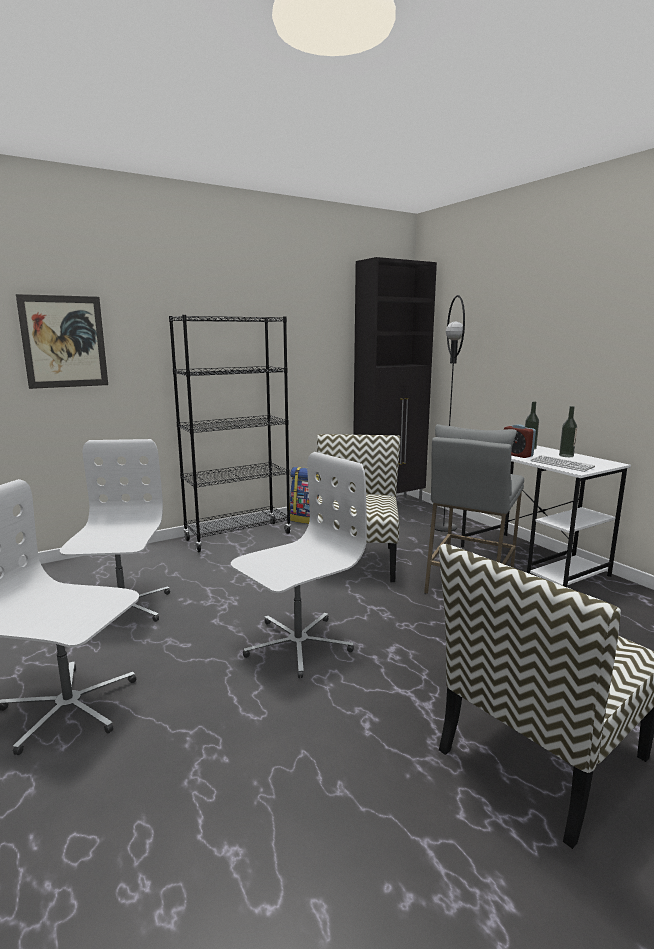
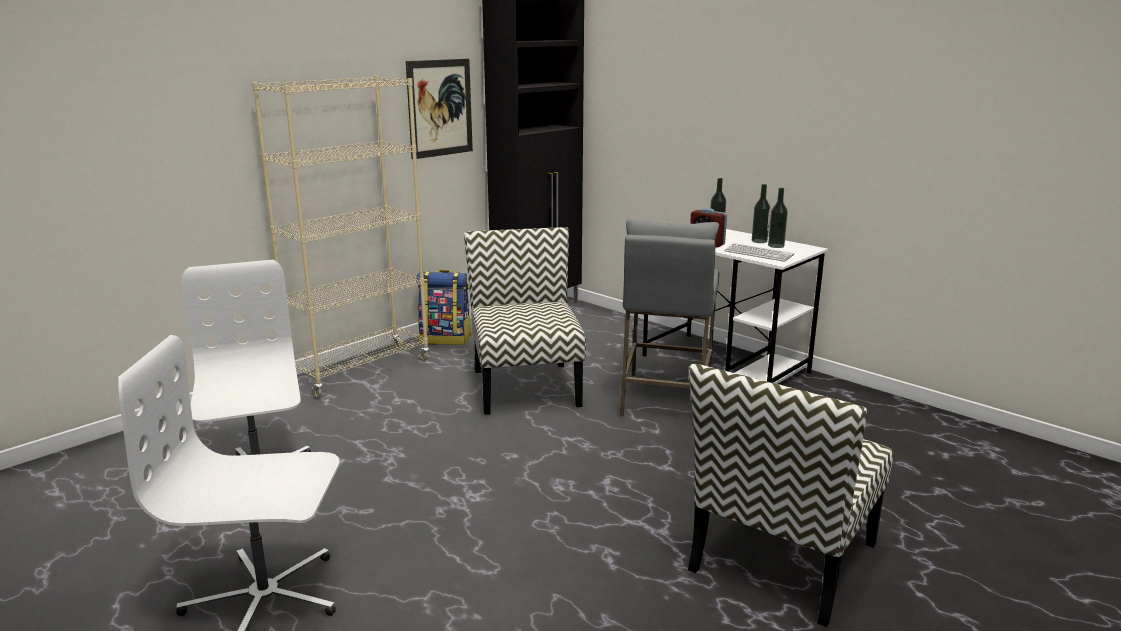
camera: 15 degrees left, 5 degrees up
(64, 342) = (111, 127): picture -> picture (440, 108)
(238, 536) = (361, 371): black bookcase -> beige bookcase
(297, 644) = (499, 491): white office chair -> none
(443, 527) = (614, 332): black floor lamp -> none
(580, 460) = (776, 246): none -> bottle

